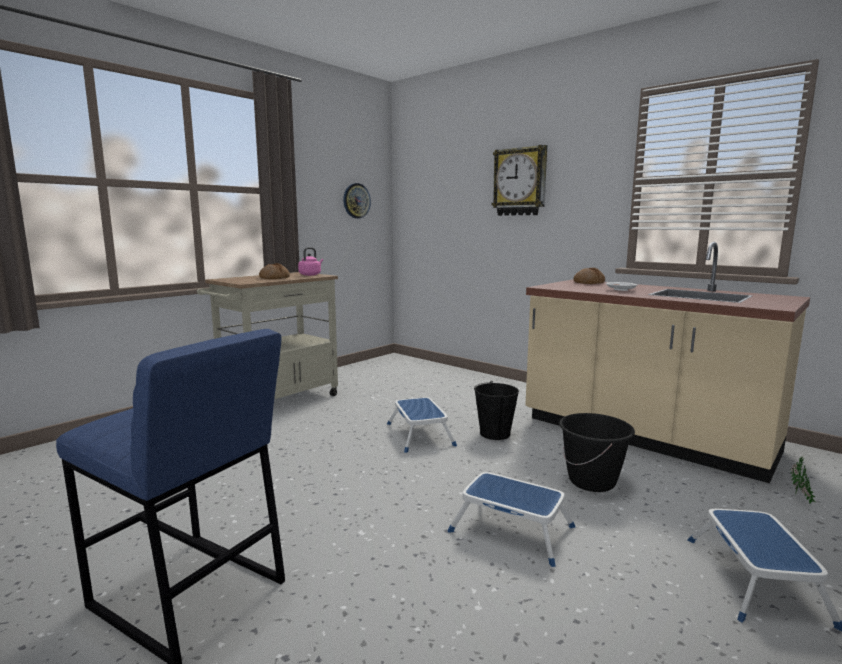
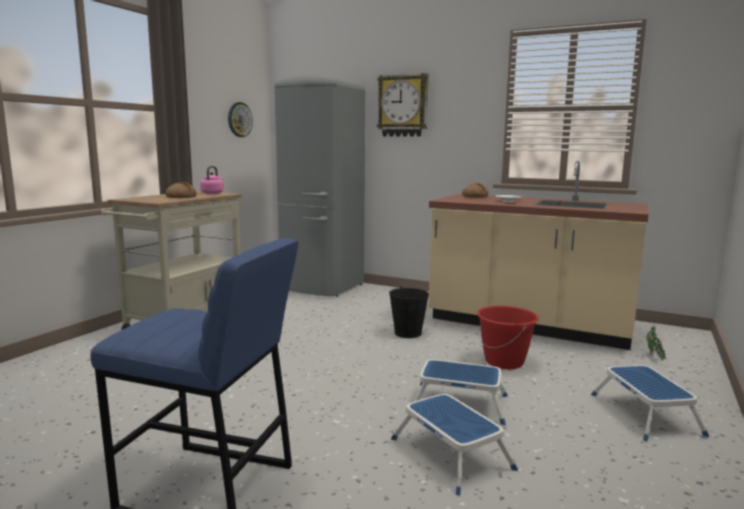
camera: 15 degrees left, 0 degrees up
(419, 434) = (342, 339): blue step ladder -> blue step ladder (450, 454)
(429, 374) = (321, 287): none -> grey fridge
(592, 481) = (504, 362): black bucket -> red bucket

